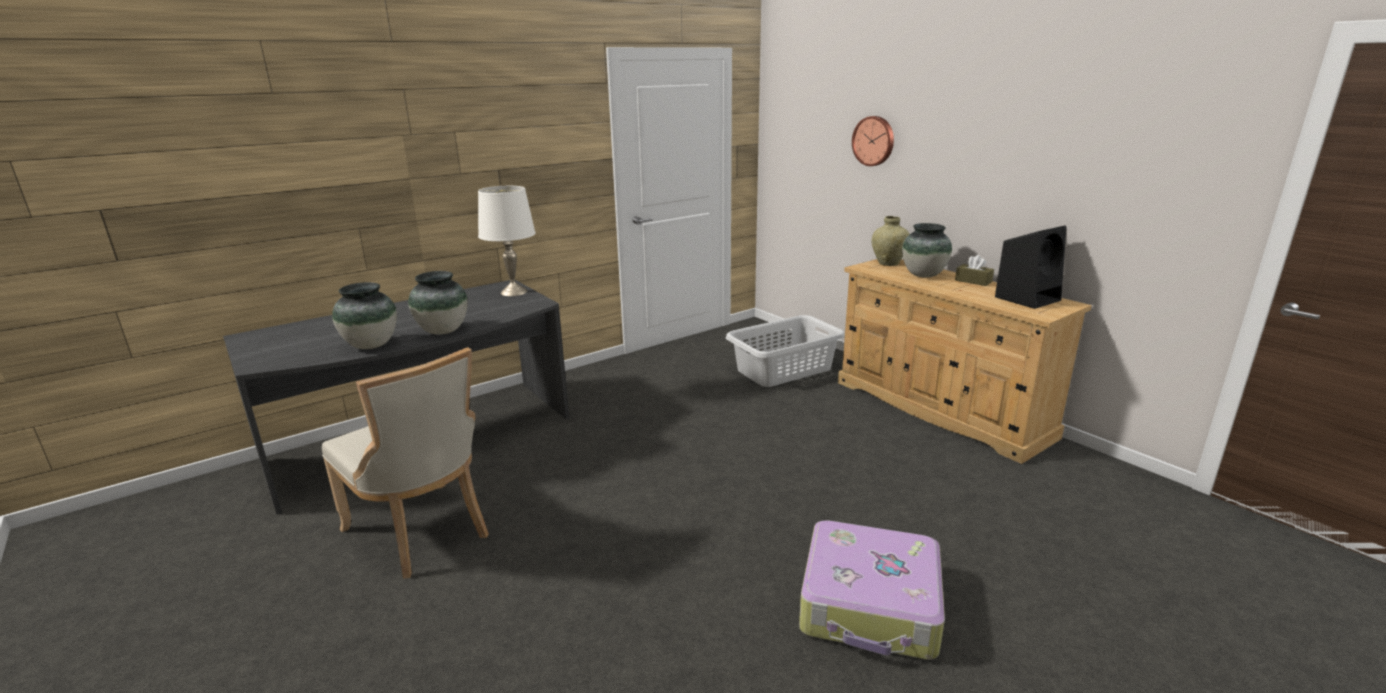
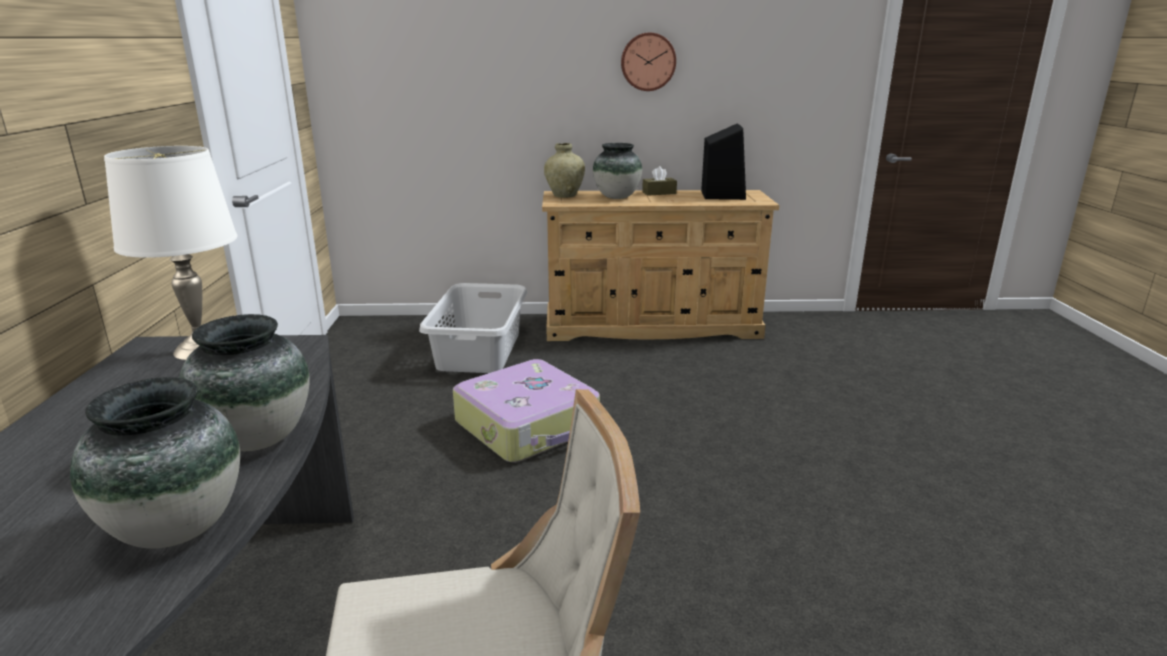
camera: 55 degrees left, 0 degrees up
(870, 605) = (902, 477): suitcase -> suitcase (528, 426)
(874, 141) = (504, 63): wall clock -> wall clock (648, 62)

